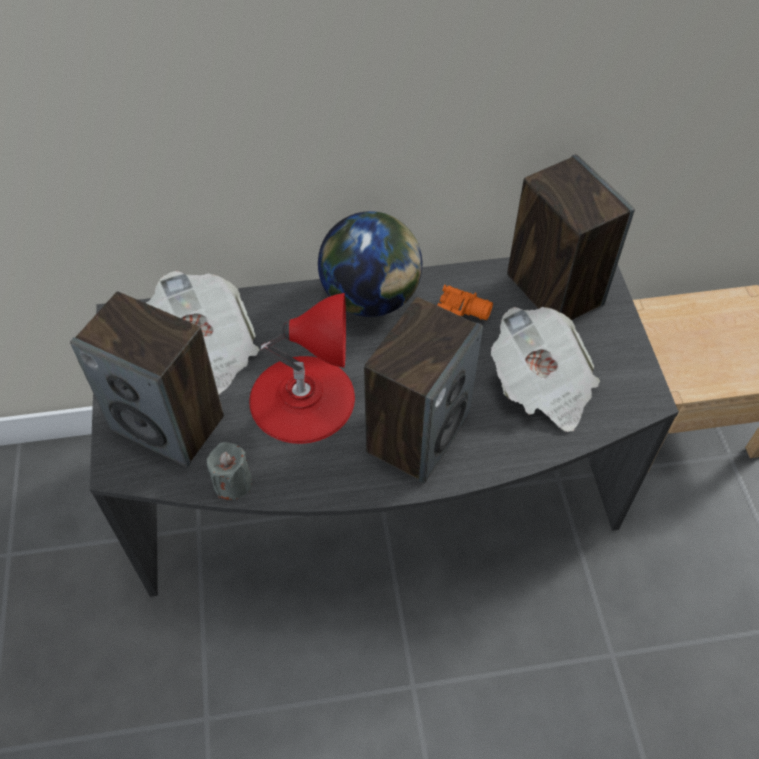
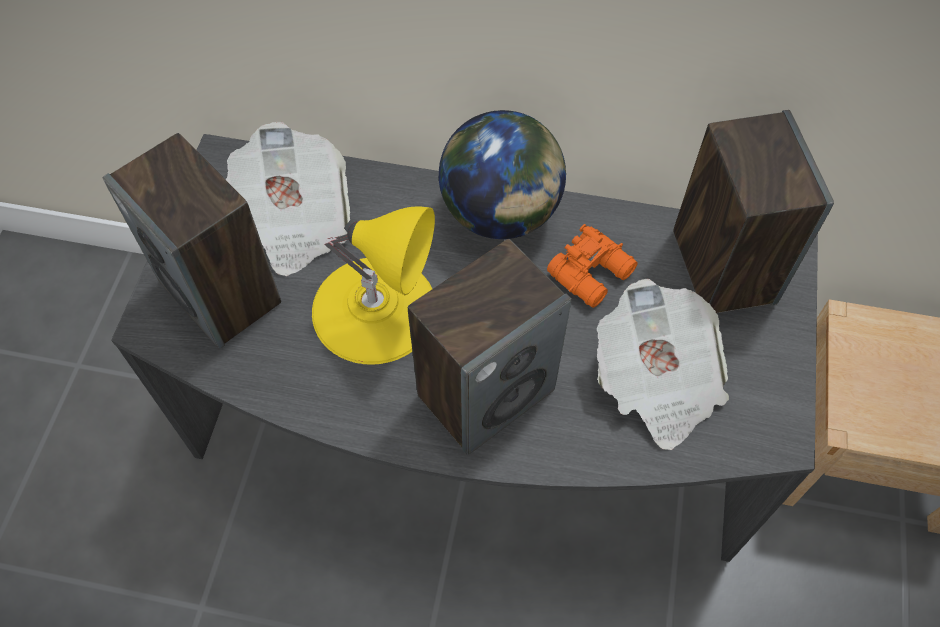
camera: 20 degrees right, 5 degrees up
(232, 483) = (259, 382): grey candle -> none
(302, 398) = (375, 308): red table lamp -> yellow table lamp

